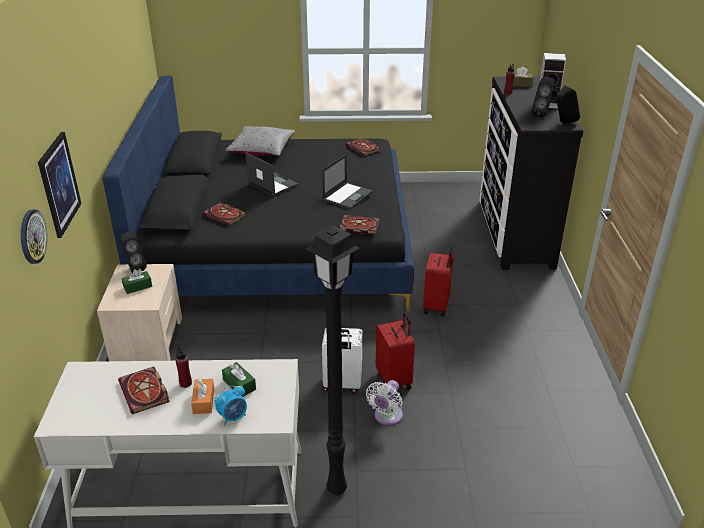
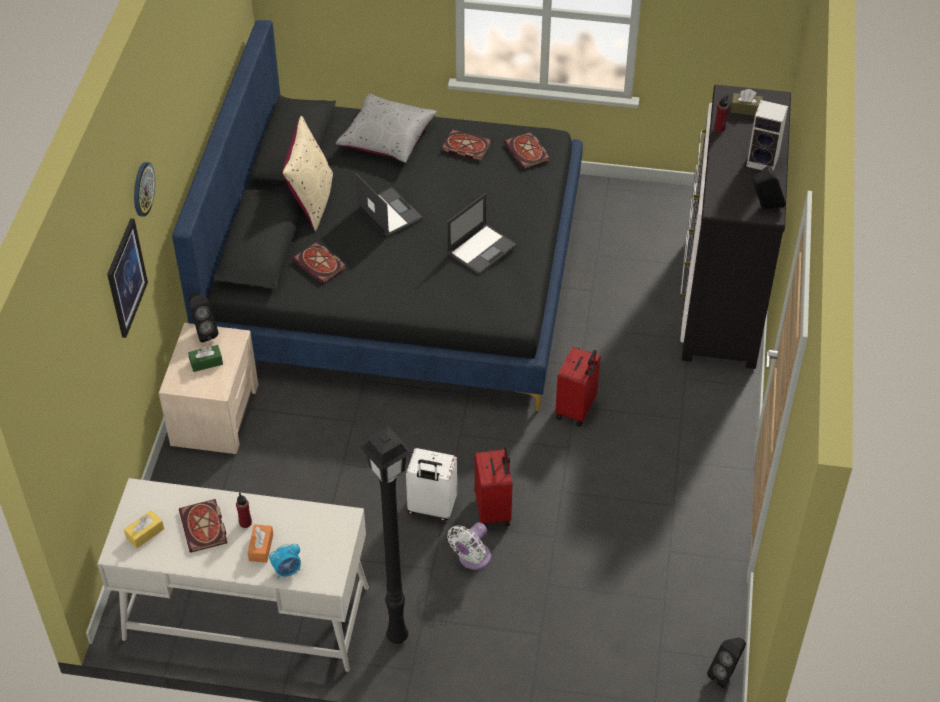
camera: 10 degrees right, 15 degrees up
(32, 236) = (99, 355): wall clock -> wall clock (142, 189)
(84, 404) = (145, 533): none -> yellow tissue box
(212, 183) = (311, 200): none -> beige pillow
(239, 385) = (299, 532): green tissue box -> none
(358, 226) = (482, 307): book -> book (465, 147)
(542, 114) = (745, 184): black speaker -> black speaker (725, 674)

